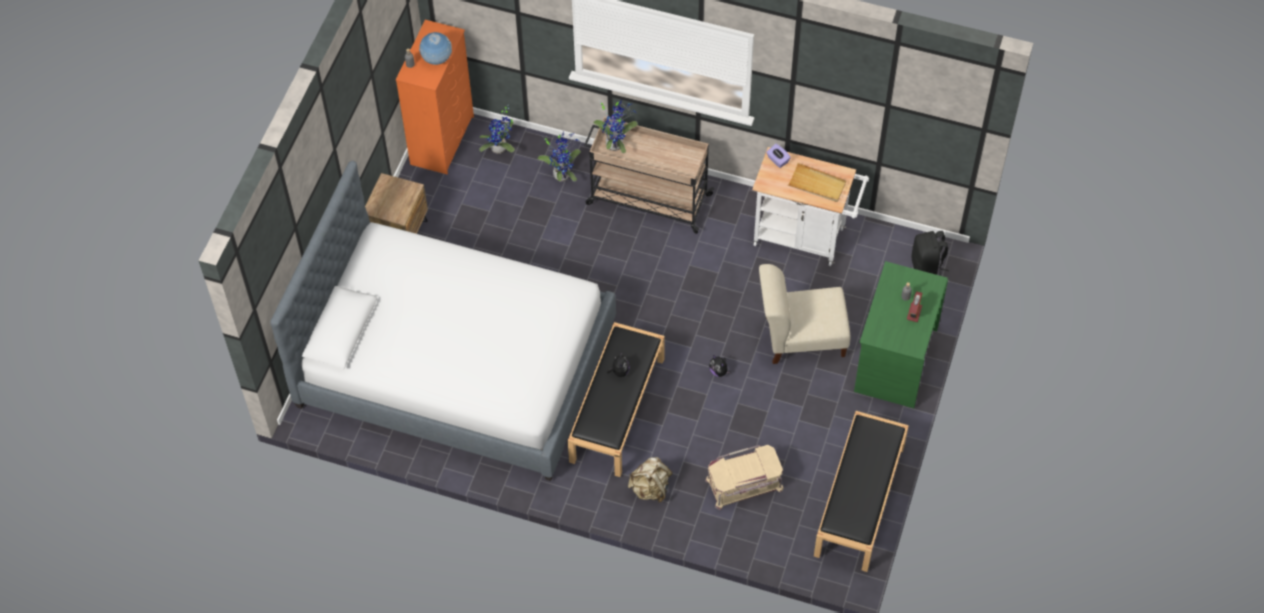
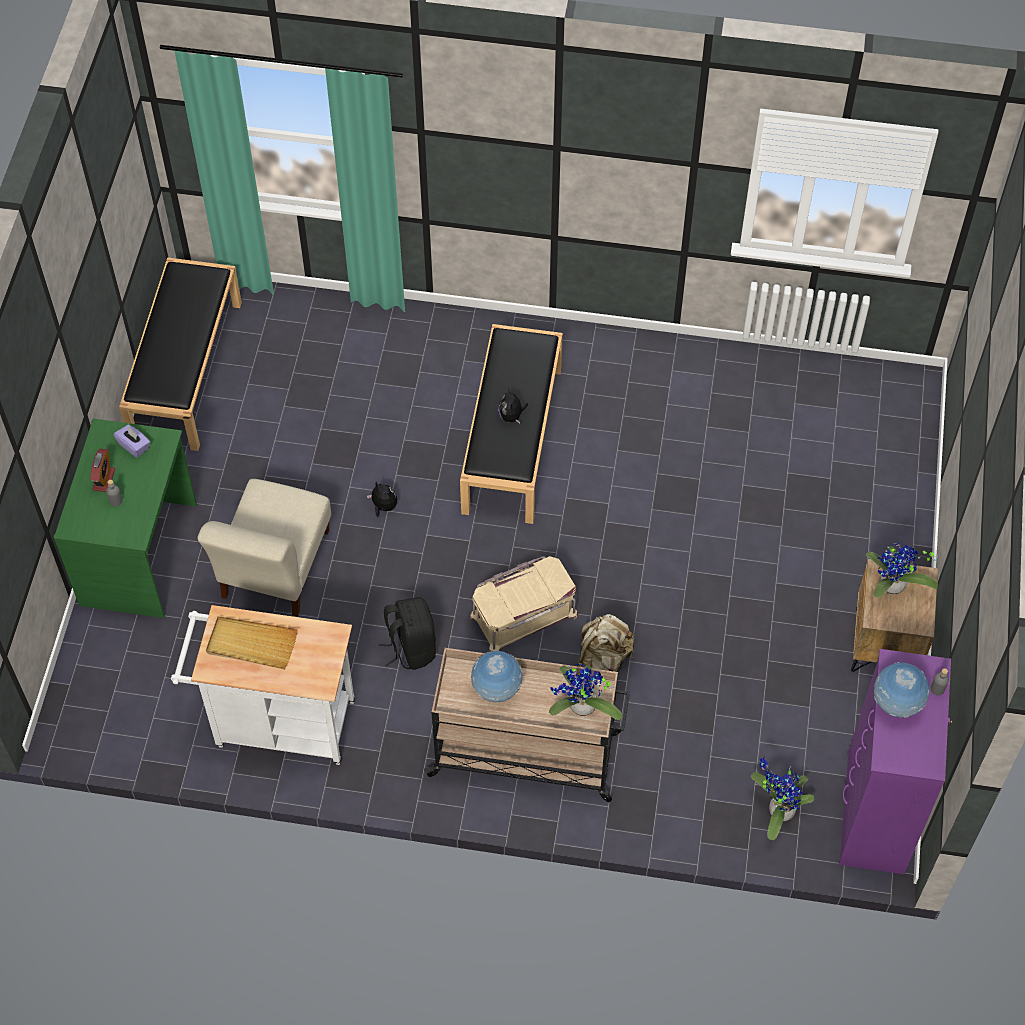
camera: 170 degrees right, 0 degrees up
(443, 140) = (873, 813): orange dresser -> purple dresser
(456, 364) = (741, 470): bed -> none
(562, 174) = (668, 779): potted plant -> potted plant (891, 588)
(650, 488) = (452, 351): beige backpack -> beige backpack (603, 660)
(665, 160) = (496, 689): none -> globe
(744, 485) = (334, 370): beige storage box -> beige storage box (523, 614)
(777, 160) = (316, 677): purple tissue box -> purple tissue box (134, 446)
(800, 337) = (274, 569): beige chair -> beige chair turned 120 degrees clockwise
(927, 267) = (91, 699): black backpack -> black backpack (411, 648)

